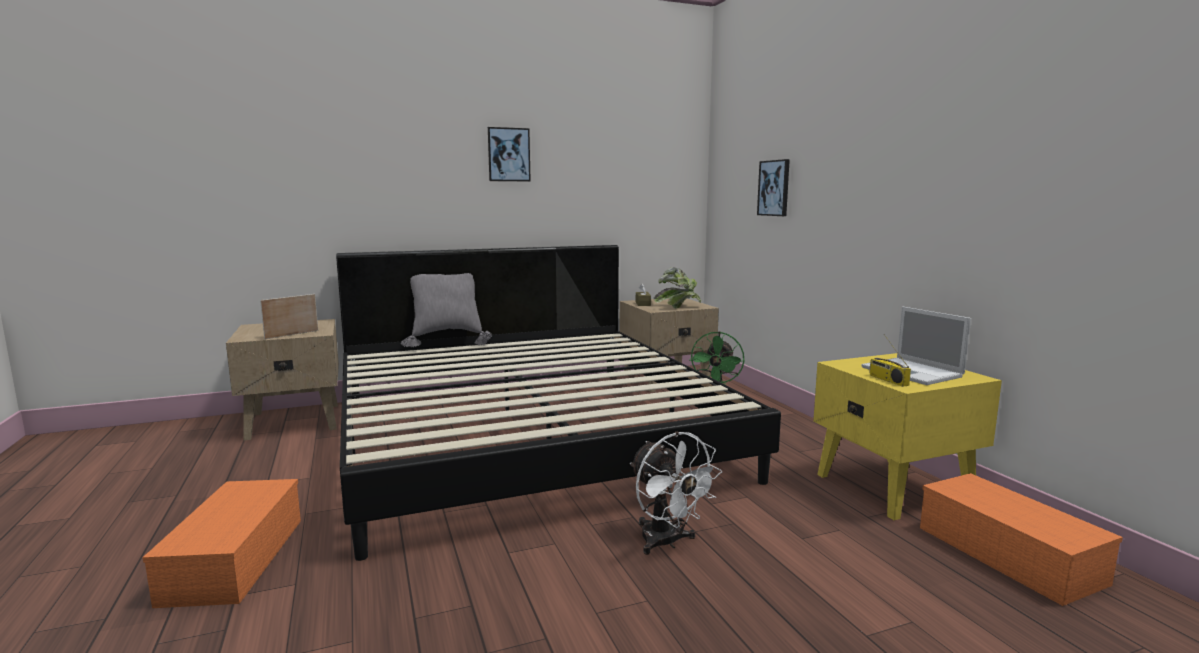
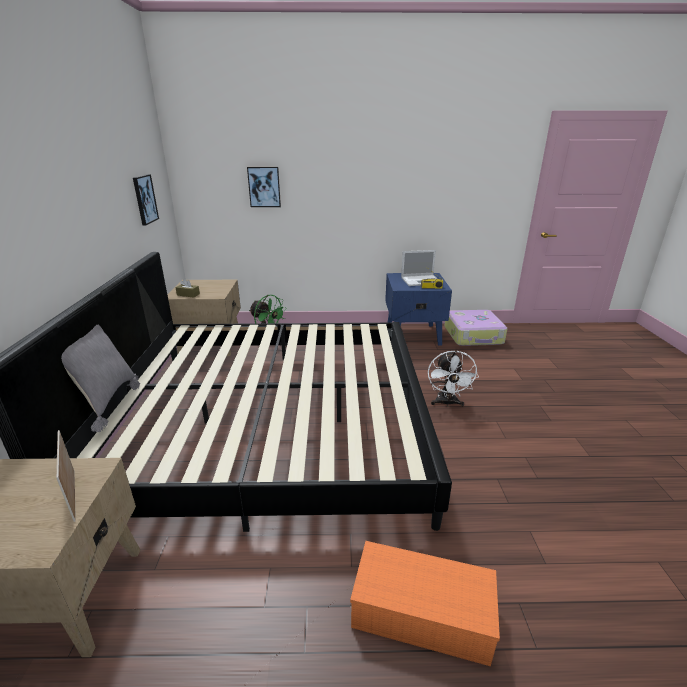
camera: 70 degrees left, 15 degrees up
(508, 154) = (72, 178): picture -> picture (144, 199)
(667, 543) = (447, 403): white fan -> white fan turned 105 degrees clockwise
(678, 307) = (219, 288): potted plant -> none
(894, 488) = (413, 335): yellow nightstand -> blue nightstand
(1011, 555) = (473, 335): orange storage box -> suitcase

